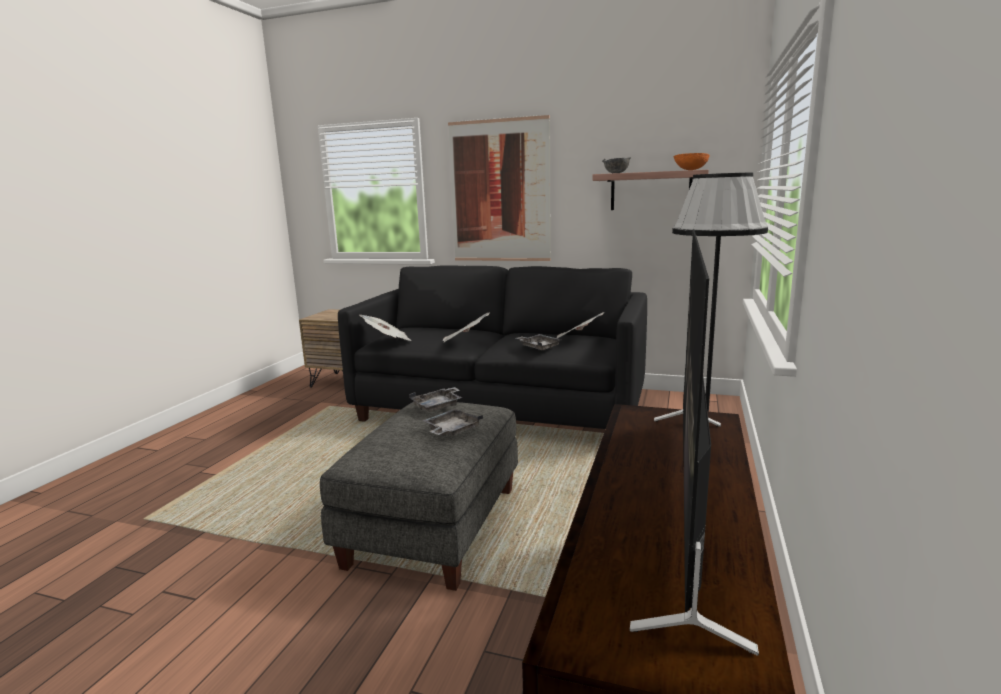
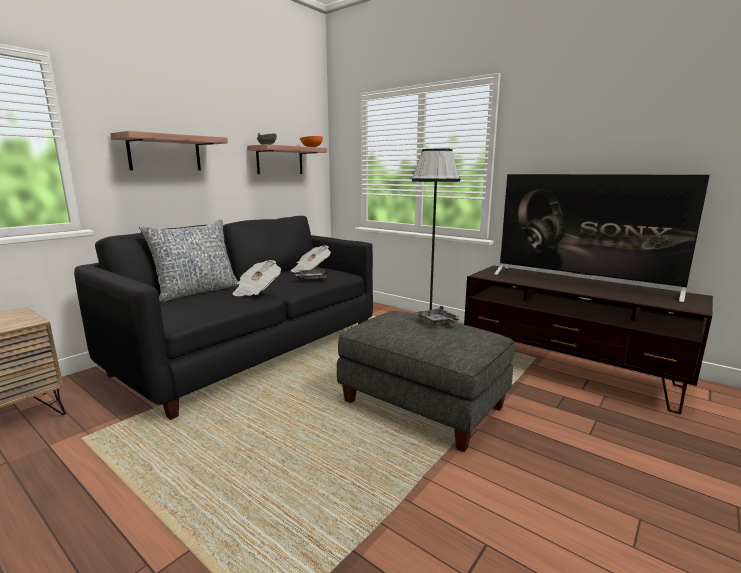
camera: 70 degrees left, 0 degrees up
(387, 341) = (193, 312): newspaper -> none
(438, 406) = (385, 321): grey tray -> none
(446, 329) = (196, 292): none -> pillow
(500, 191) = (165, 153): picture -> shelf

